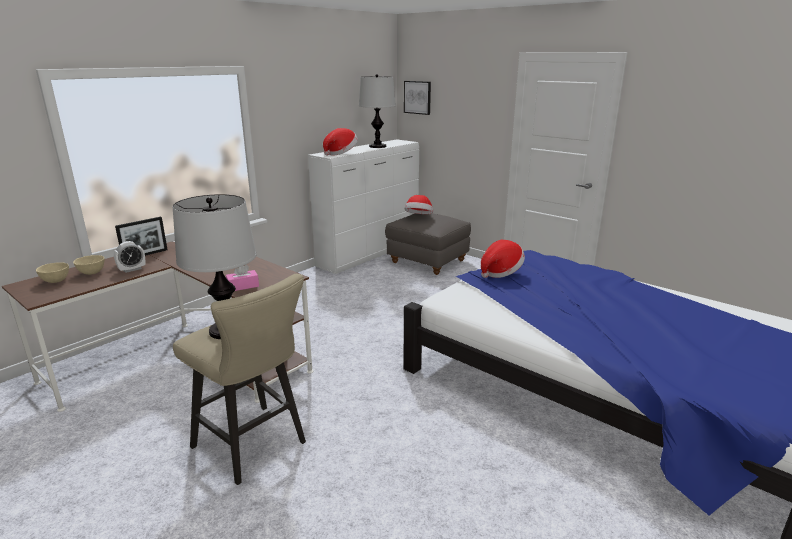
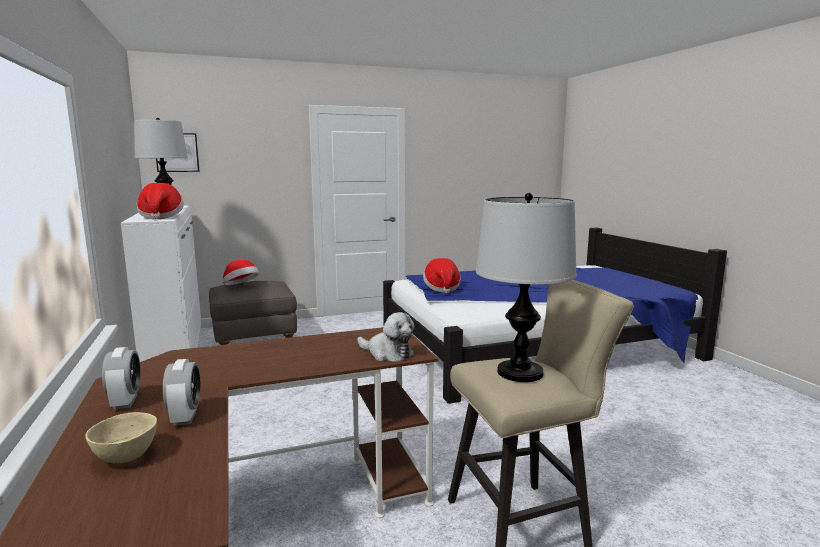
camera: 60 degrees left, 10 degrees down
(55, 281) = (95, 504): beige bowl -> none
(145, 255) = (125, 402): picture frame -> alarm clock
(243, 286) = (387, 353): pink tissue box -> plush toy

